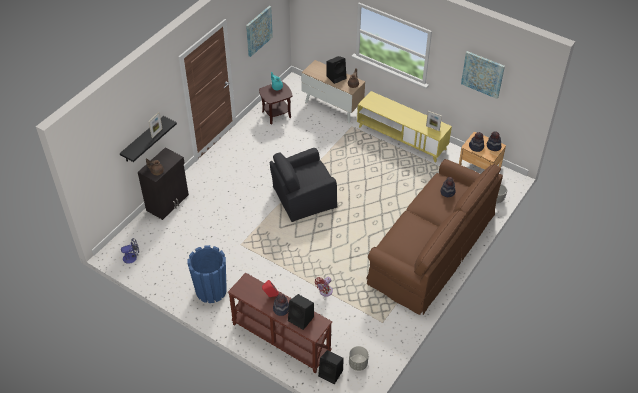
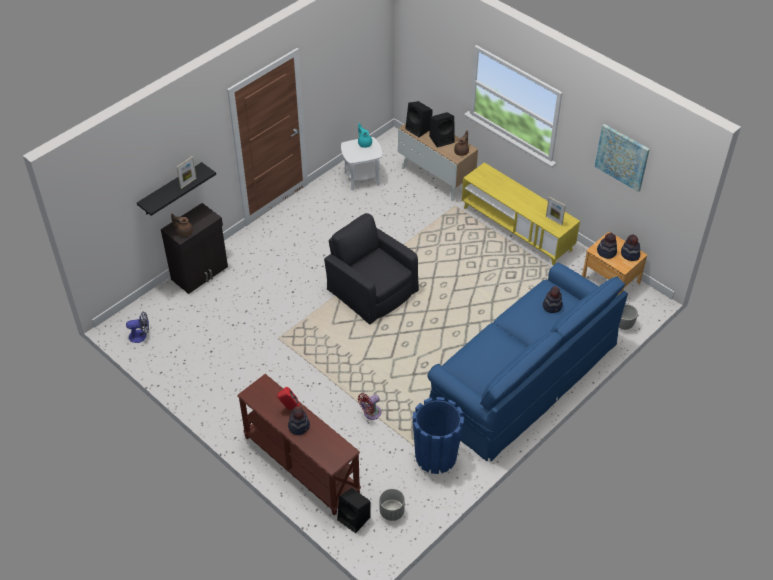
camera: 10 degrees right, 0 degrees up
(211, 290) = (228, 391): blue planter -> blue planter (436, 456)
(258, 31) = (346, 68): picture -> none
(276, 114) = (362, 178): brown side table -> white side table
(301, 319) = (321, 443): black speaker -> black speaker (419, 129)
(303, 197) = (371, 289): black armchair -> black armchair turned 60 degrees clockwise
(431, 248) = (522, 376): brown sofa -> blue sofa

